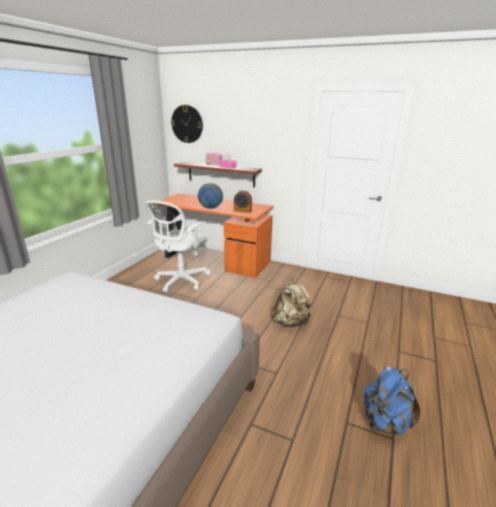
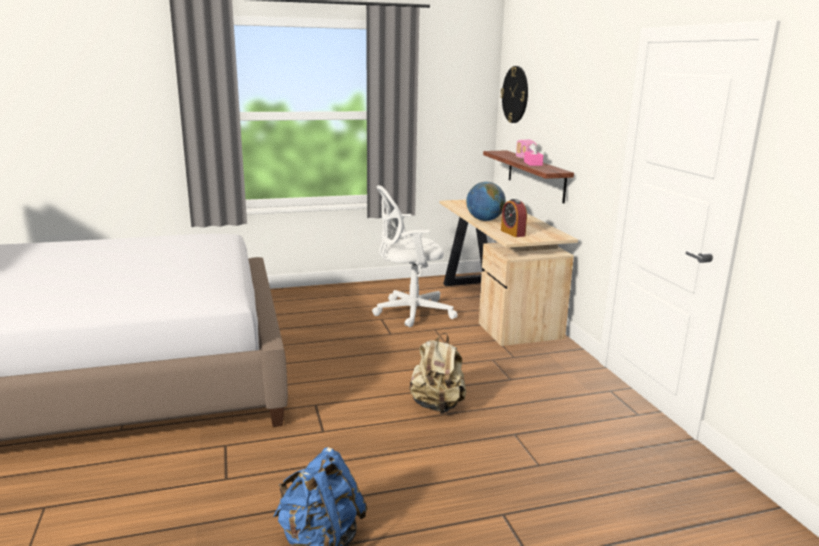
camera: 50 degrees right, 5 degrees down
(215, 259) = (495, 307): orange desk -> beige desk

